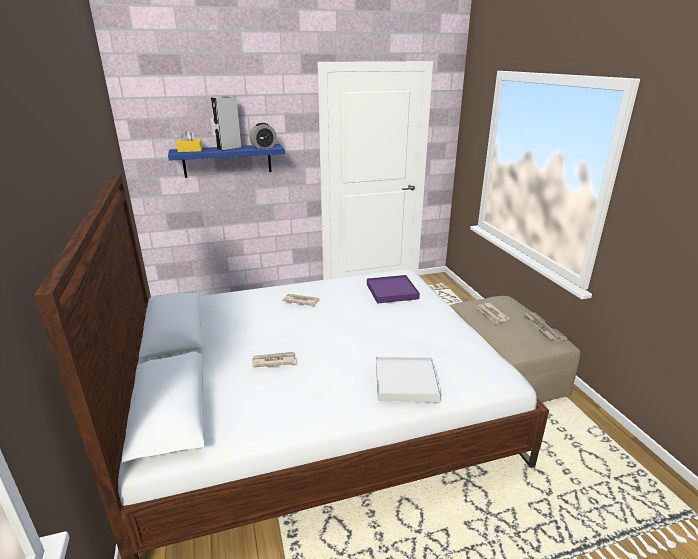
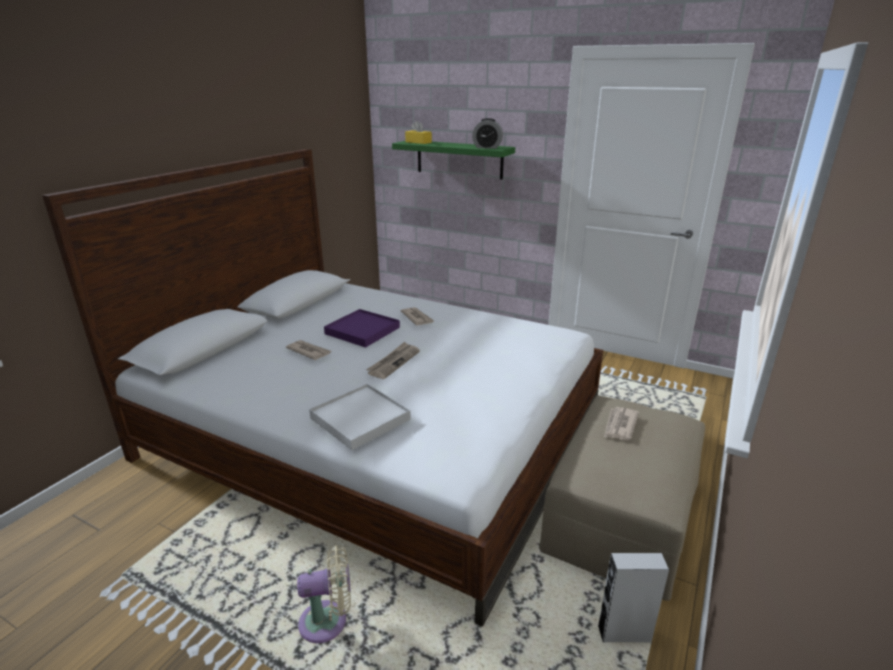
camera: 45 degrees right, 0 degrees up
(227, 160) = (459, 159): blue shelf -> green shelf
(229, 148) = (454, 144): grey speaker -> grey speaker (624, 634)
(392, 291) = (516, 344): purple tray -> purple tray (362, 331)
(475, 532) = (328, 621): none -> beige fan
(543, 327) = (664, 473): newspaper -> newspaper (394, 362)

